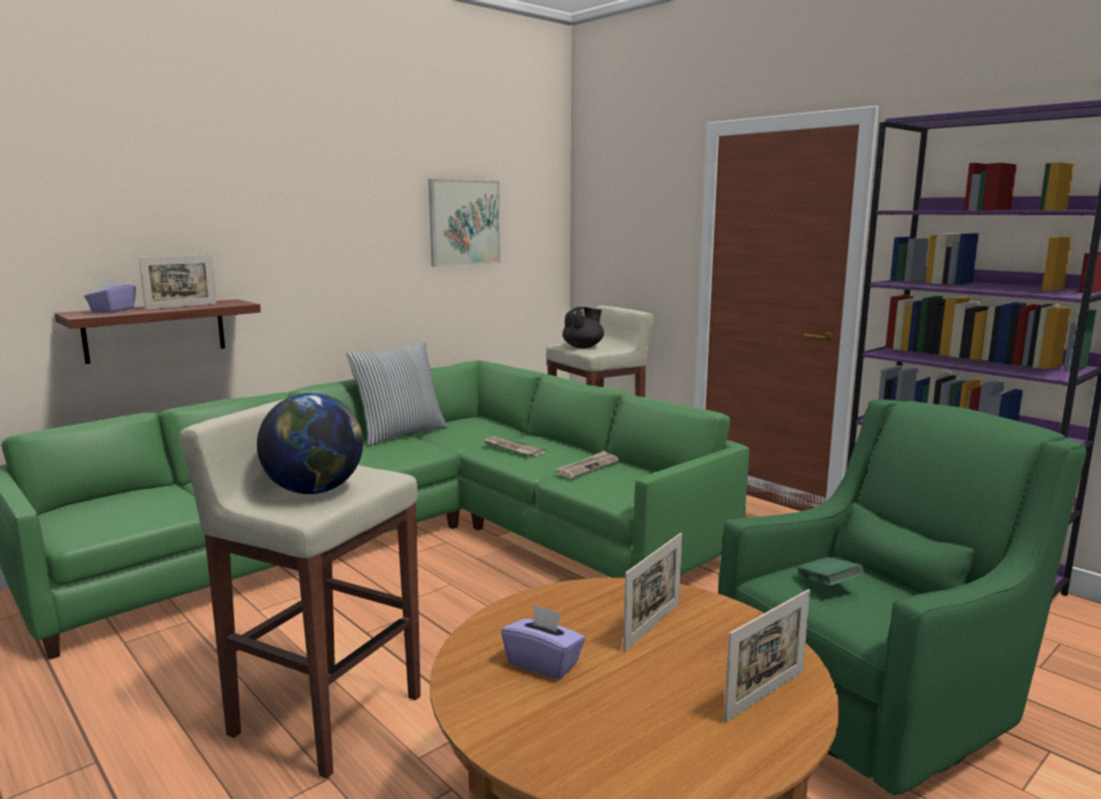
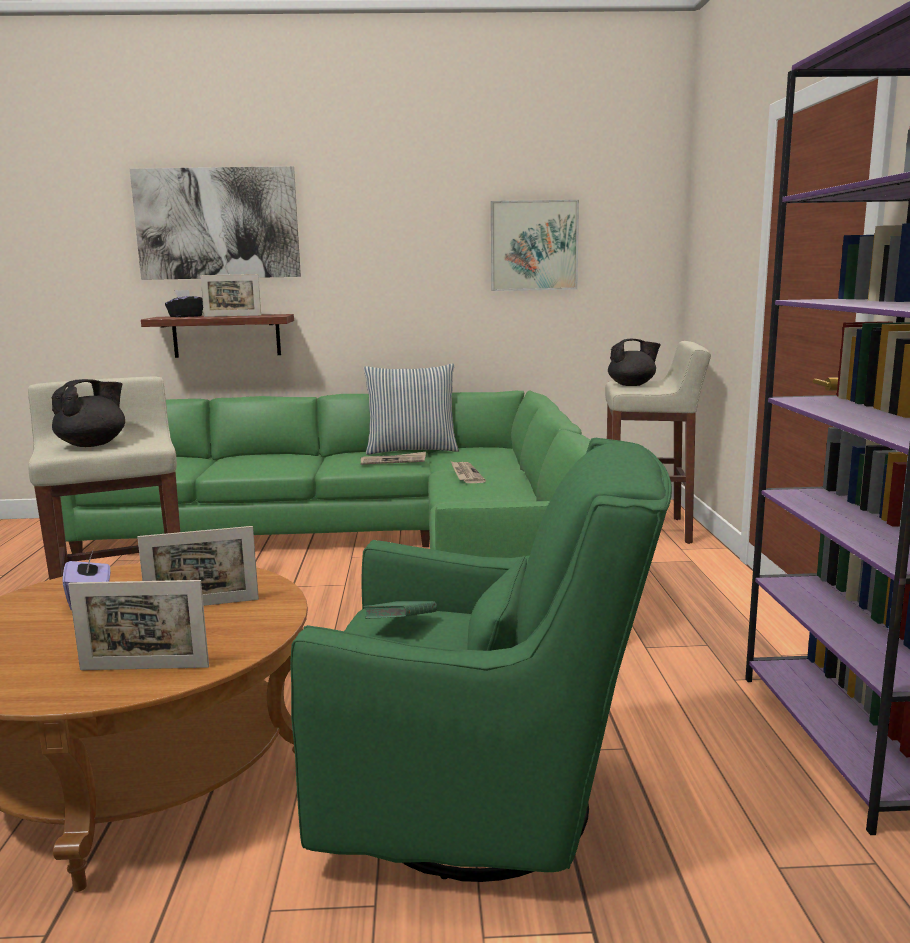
camera: 40 degrees right, 0 degrees up
(112, 310) = (185, 316): purple tissue box -> black tissue box
(138, 192) = (217, 223): none -> picture
(315, 490) = (93, 444): globe -> black teapot
(588, 467) = (491, 500): newspaper -> newspaper (393, 461)

